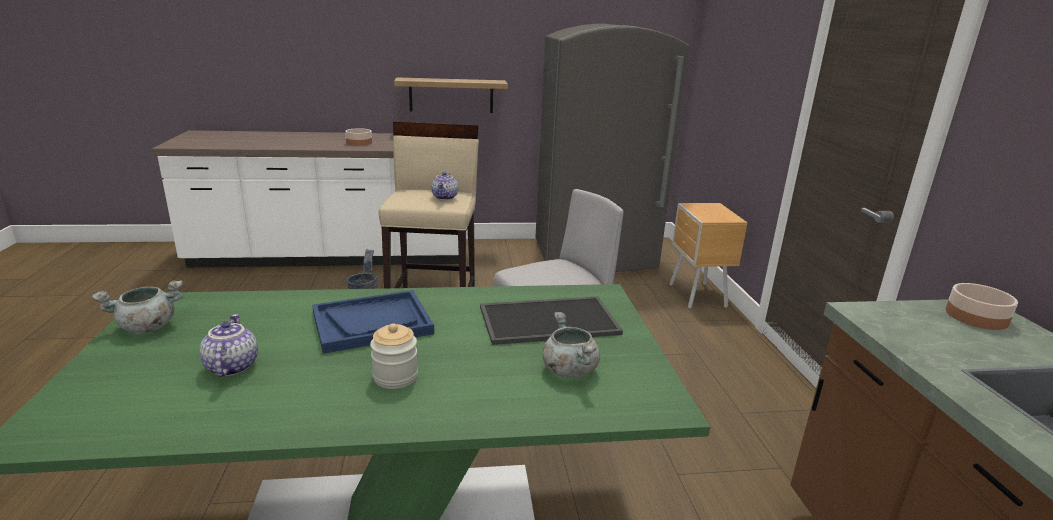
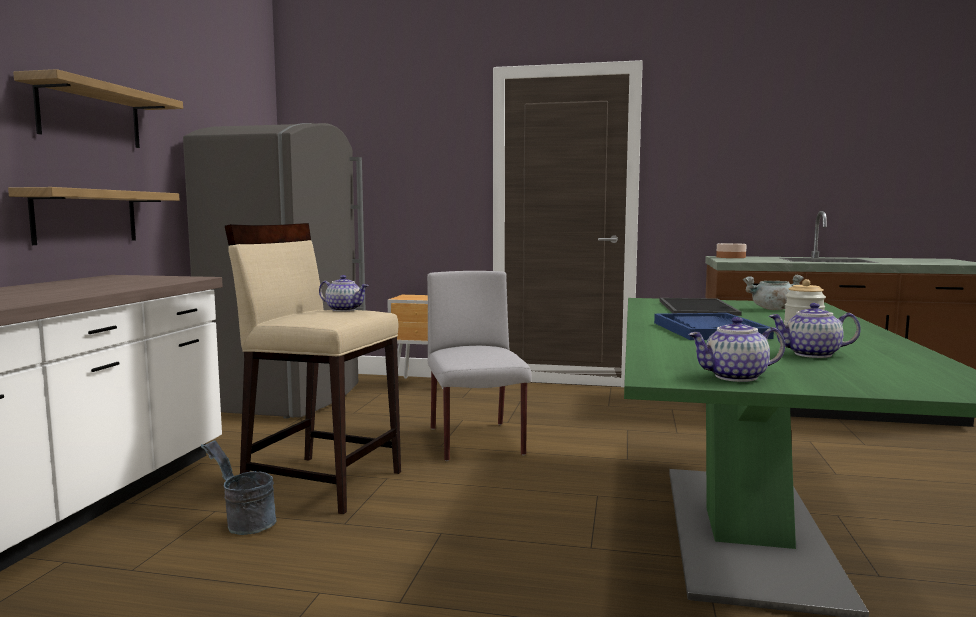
camera: 70 degrees left, 15 degrees down
(147, 327) = (735, 377): grey cooking pot -> teapot
(359, 143) = (56, 291): bowl -> none
(461, 28) = (90, 115): none -> shelf

